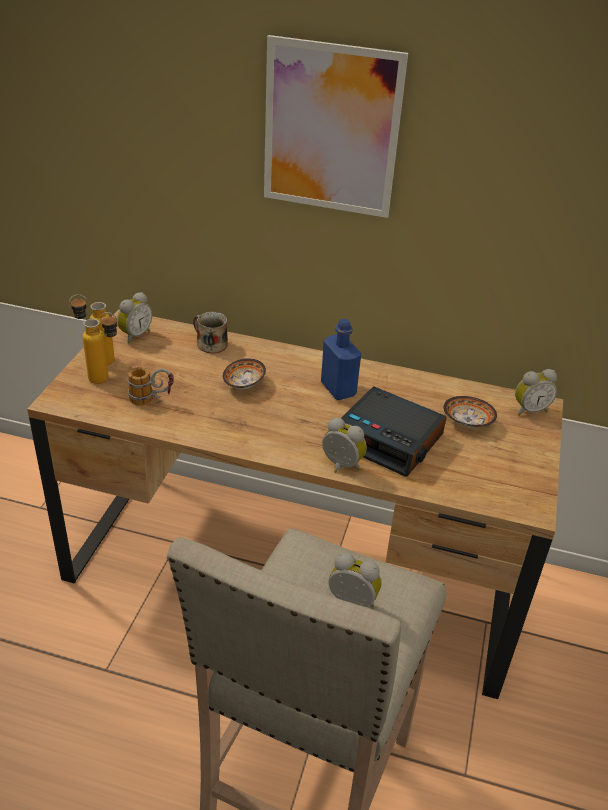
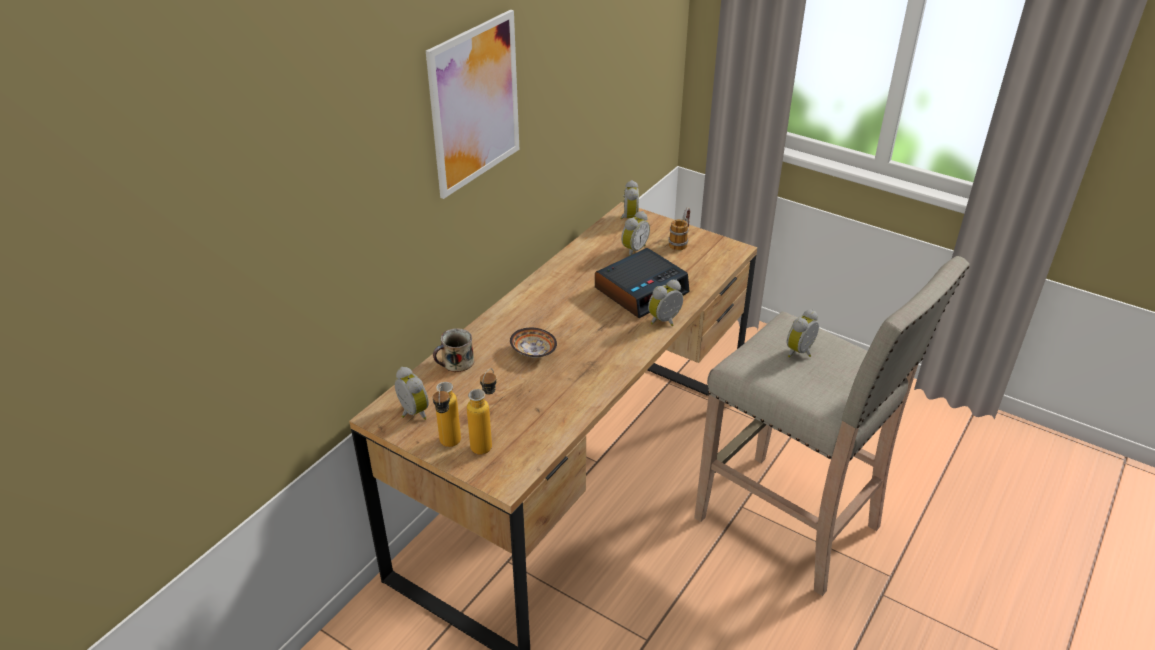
camera: 70 degrees left, 0 degrees up
(152, 400) = (534, 414): mug -> mug (680, 241)
(338, 389) = (564, 301): blue bottle -> none
(467, 422) = (633, 249): bowl -> alarm clock

